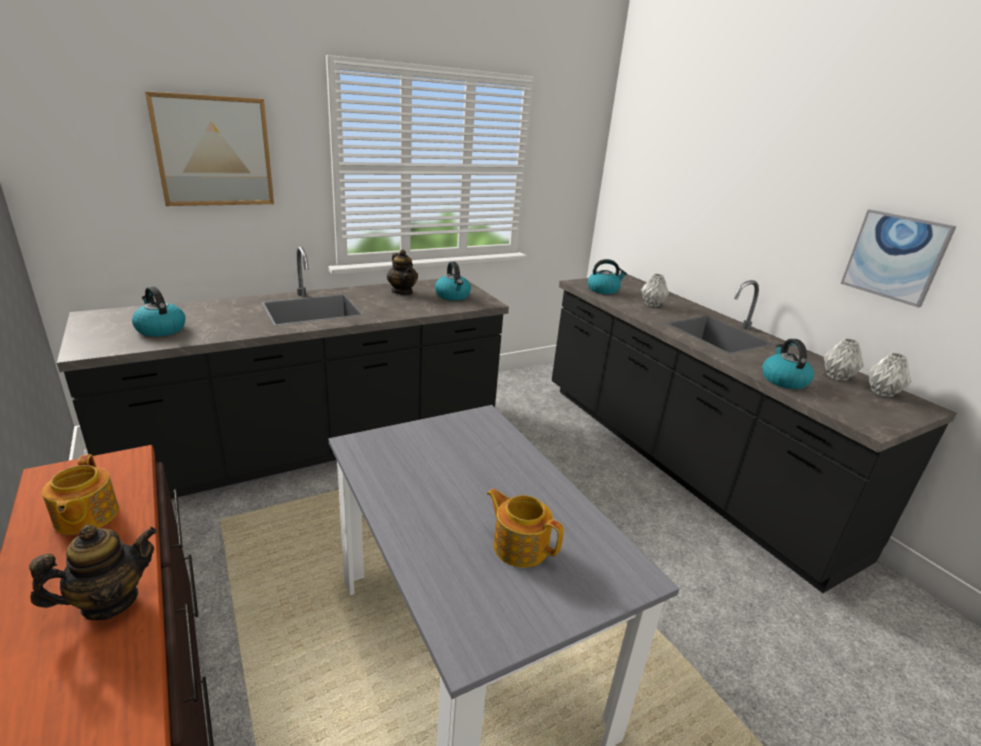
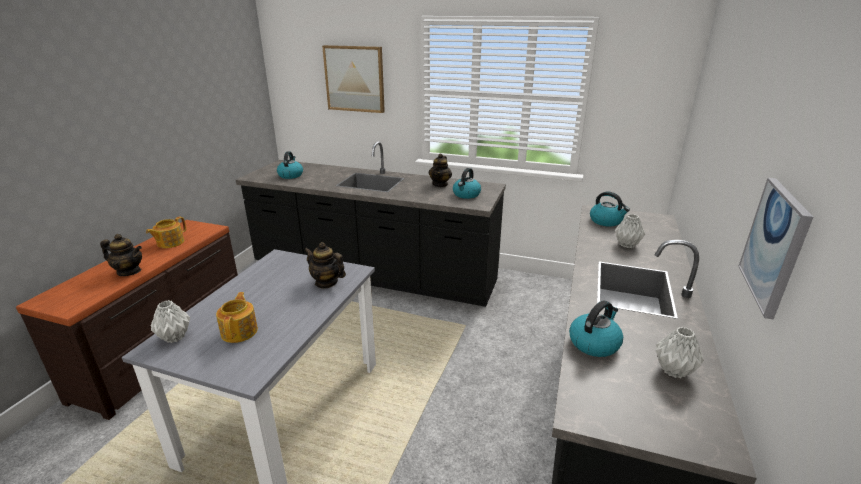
camera: 50 degrees right, 0 degrees up
(484, 443) = (326, 282): none -> teapot
(882, 392) = (694, 408): grey vase -> grey vase (175, 337)

